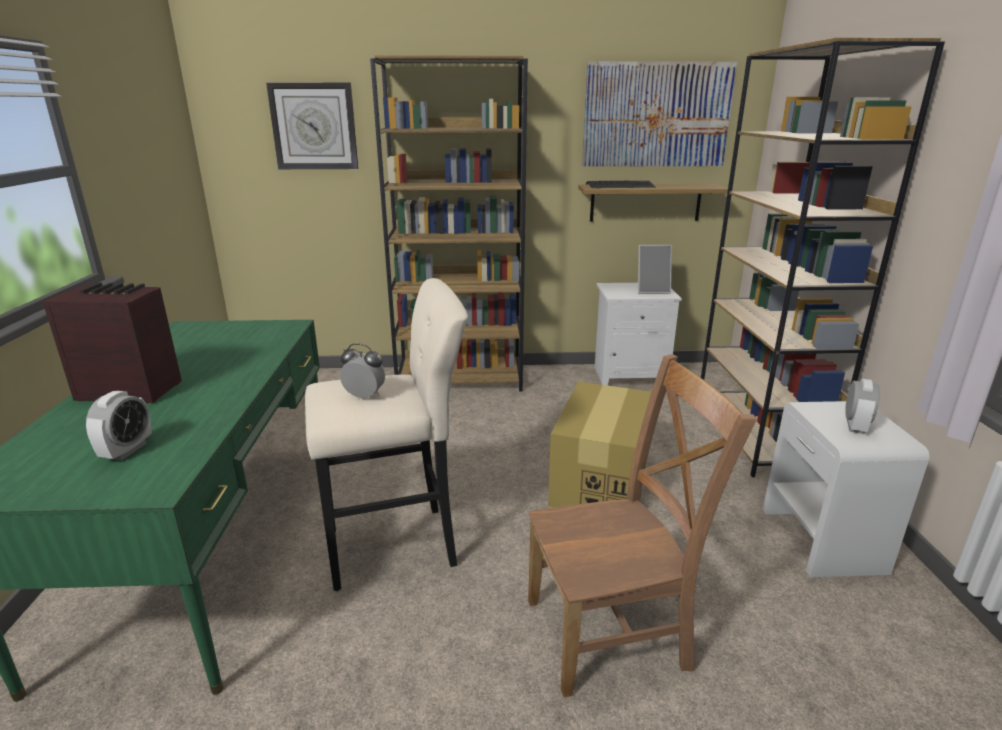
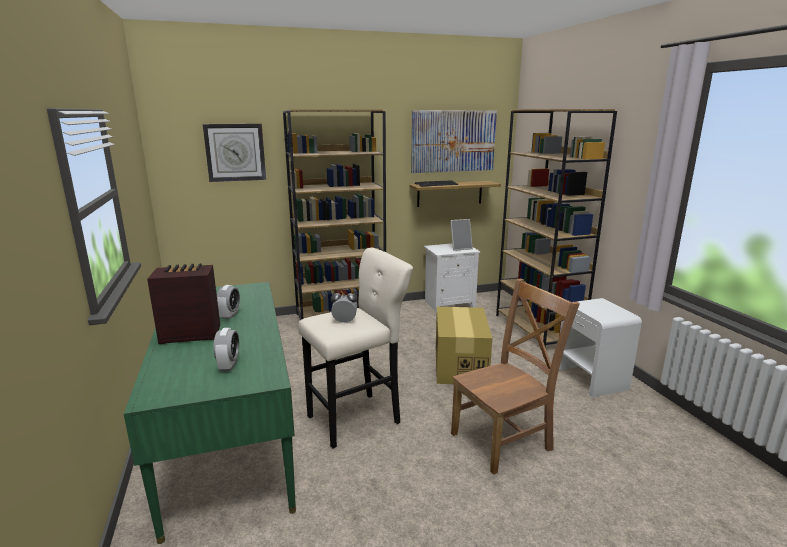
camera: 15 degrees left, 5 degrees down
(855, 426) = (603, 311): alarm clock -> alarm clock (230, 315)

